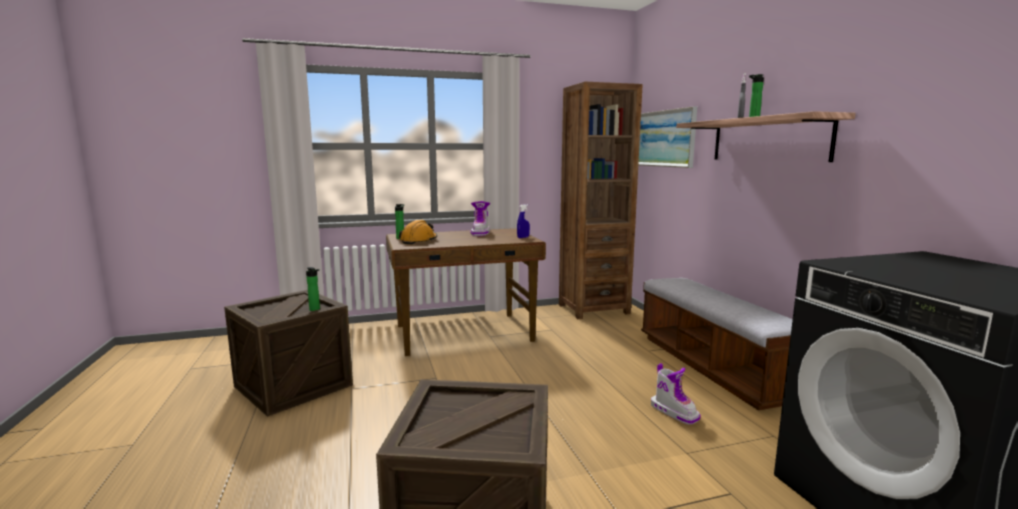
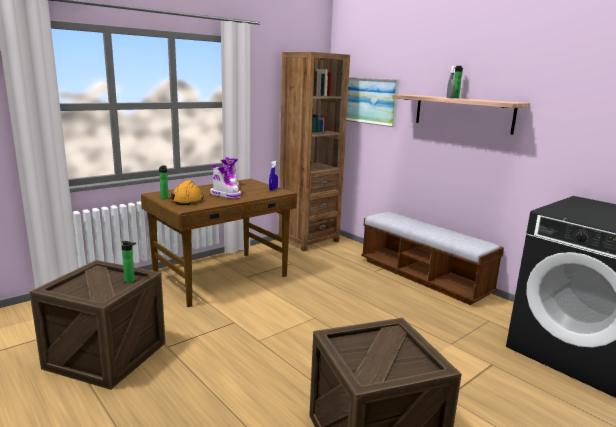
camera: 25 degrees left, 5 degrees up
(674, 412) = (424, 316): boot -> boot (225, 195)

